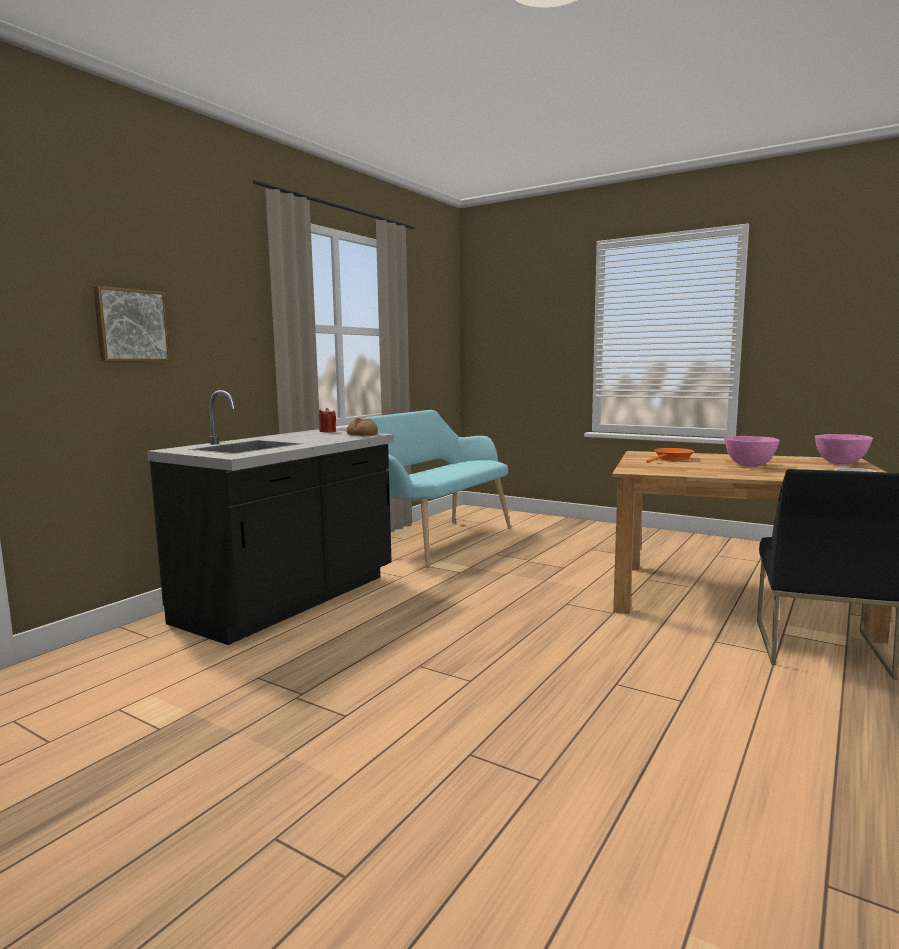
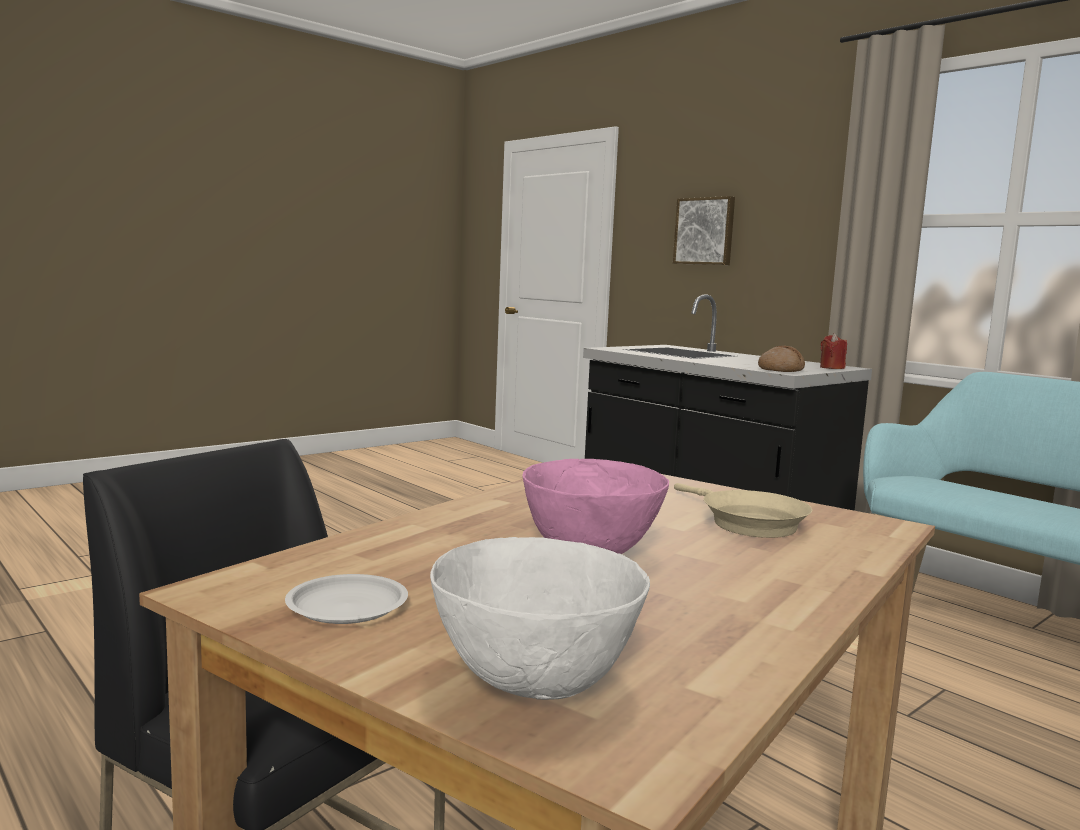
camera: 105 degrees right, 0 degrees up
(672, 459) = (746, 522): orange frying pan -> beige frying pan
(840, 463) = (538, 682): pink bowl -> white bowl

